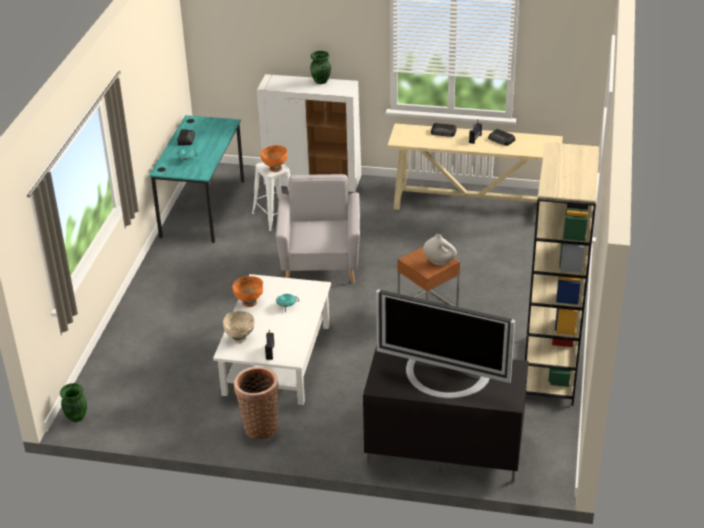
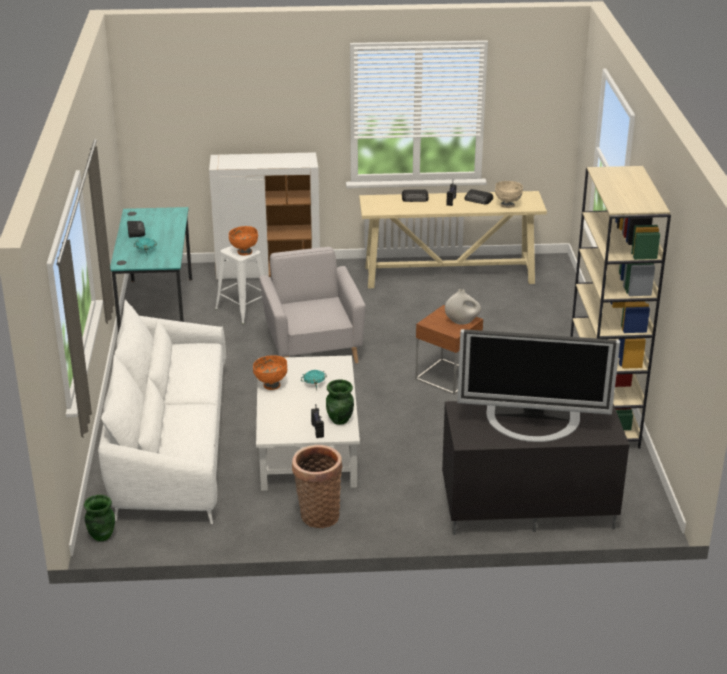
camera: 15 degrees left, 5 degrees down
(163, 340) = (170, 444): none -> white sofa
(239, 338) = (277, 421): beige bowl -> beige bowl (508, 205)
(321, 81) = (276, 156): green vase -> green vase (340, 420)

